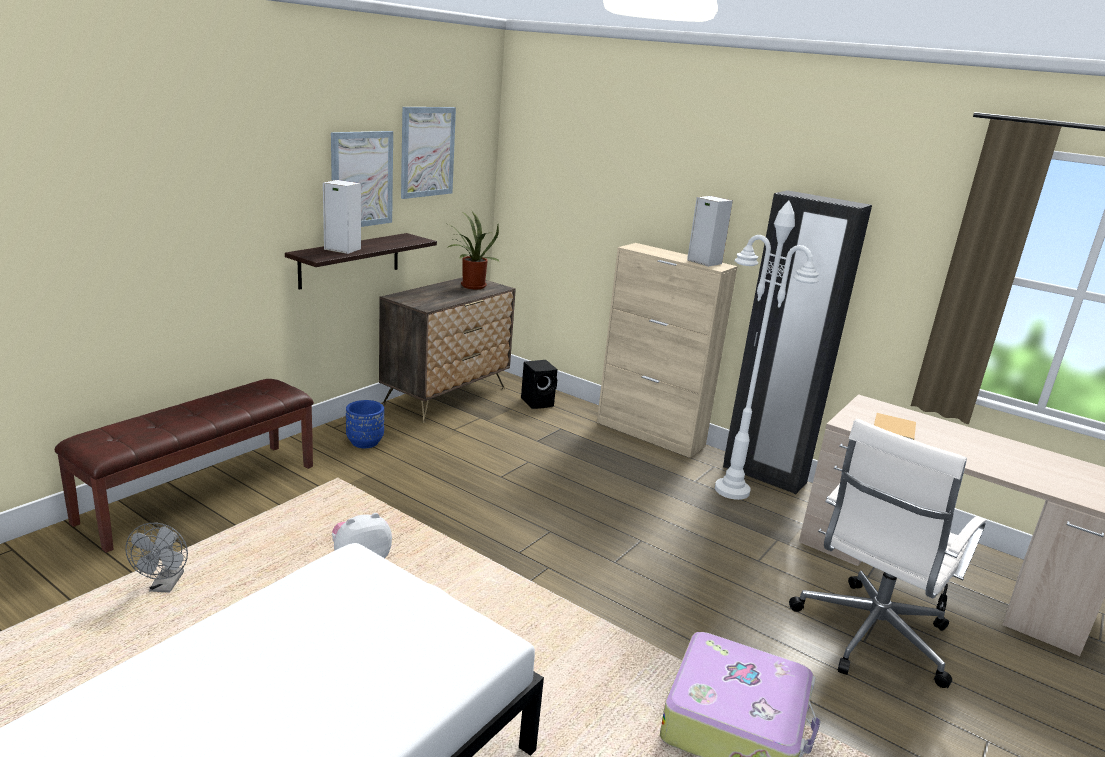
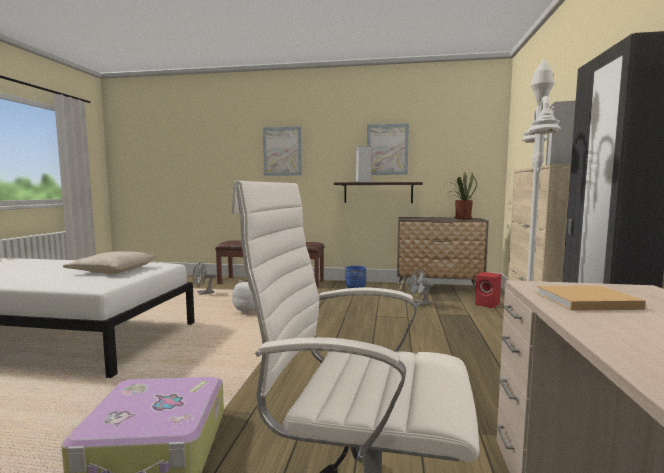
camera: 65 degrees right, 15 degrees down
(343, 622) = (113, 270): none -> beige pillow
(427, 152) = (438, 135): picture -> picture (282, 151)
(492, 434) = (419, 304): none -> grey fan
(538, 402) = (488, 304): black speaker -> red speaker

